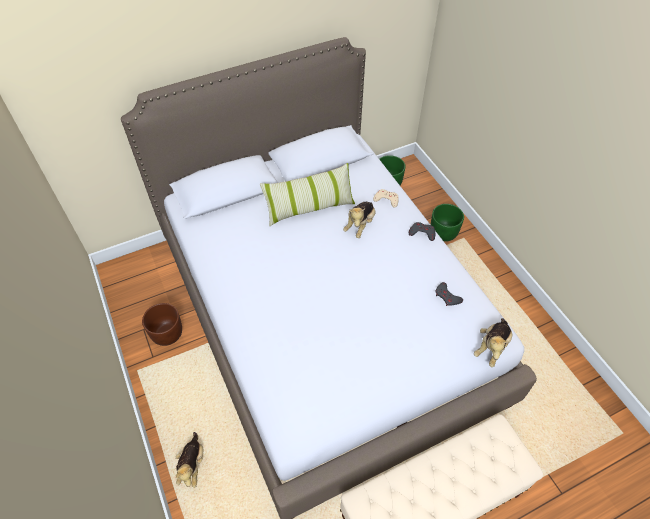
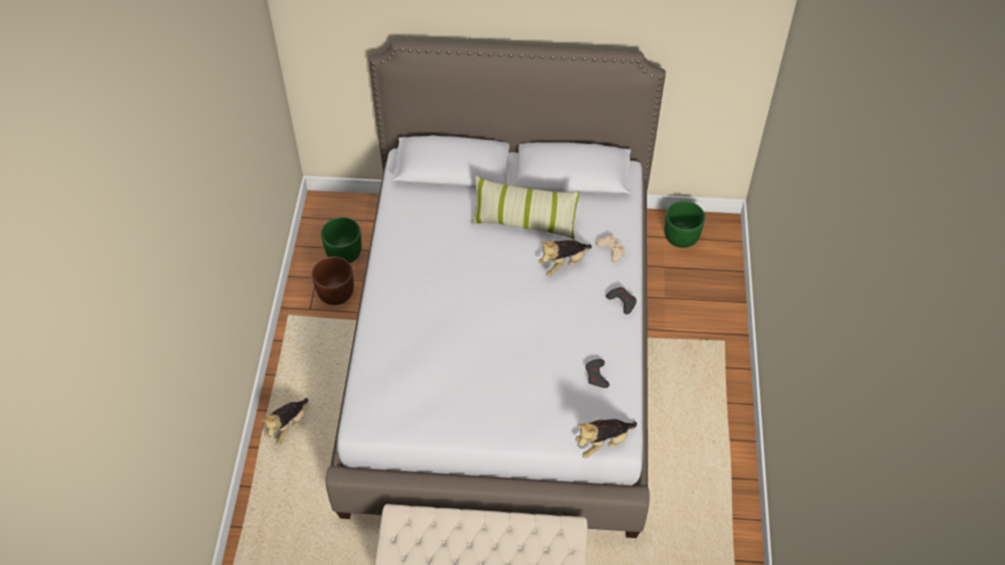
camera: 30 degrees right, 0 degrees up
(443, 232) = (704, 324): green planter -> green planter (344, 253)

